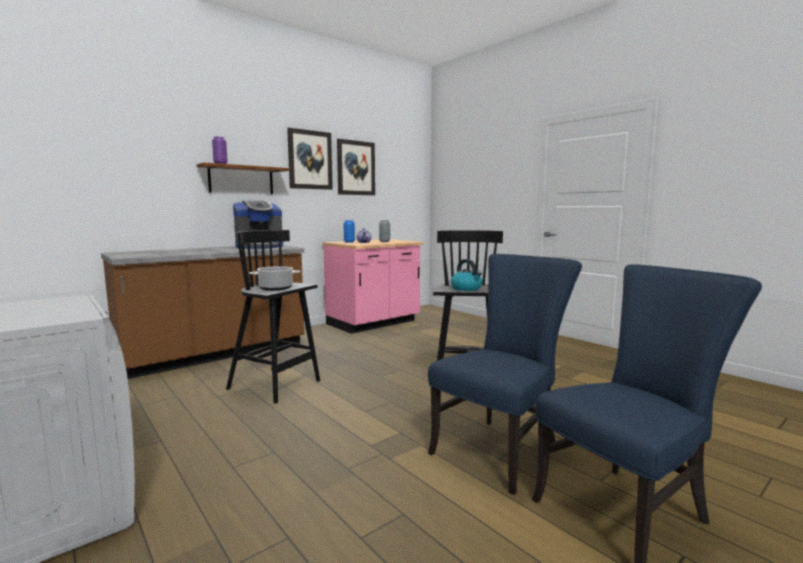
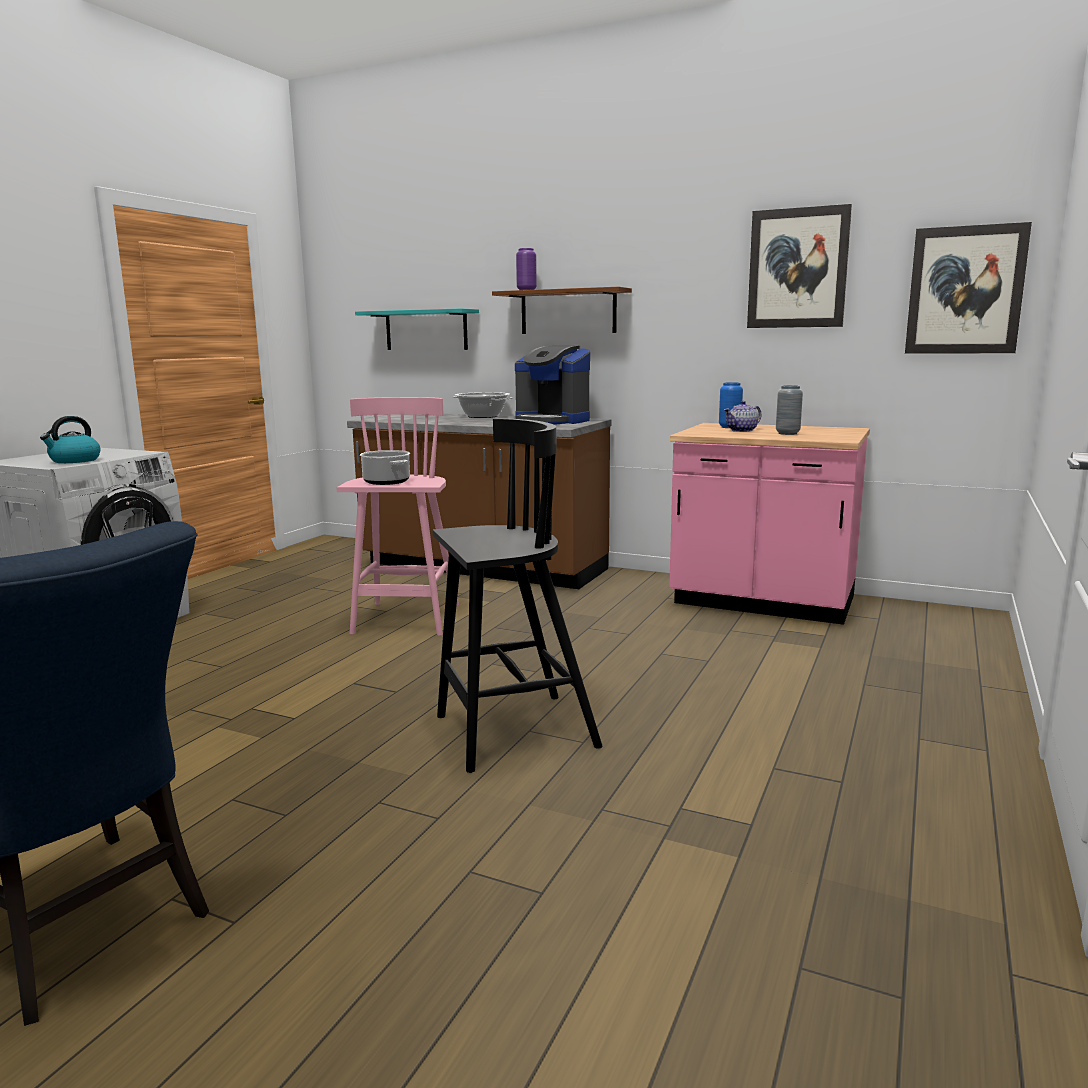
camera: 65 degrees right, 5 degrees up
(119, 186) = (426, 330): none -> turquoise shelf
(195, 249) = (483, 416): none -> cooking pot
(277, 385) = (406, 620): black stool -> pink stool
(310, 160) = (690, 264): picture -> picture (965, 290)
(466, 288) = (482, 539): kettle -> kettle (74, 460)
(500, 448) = (265, 795): blue chair -> none

